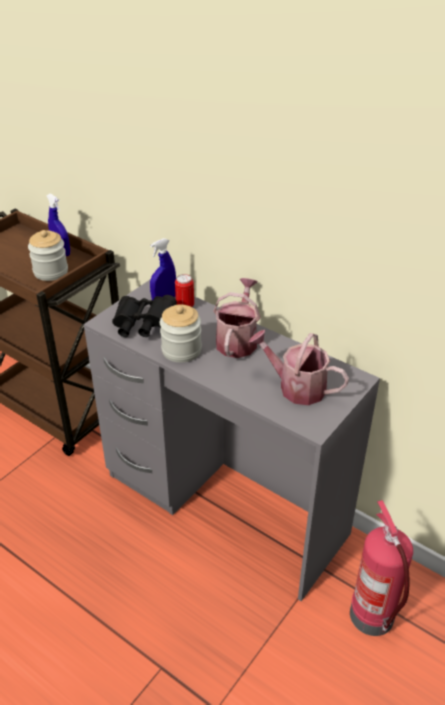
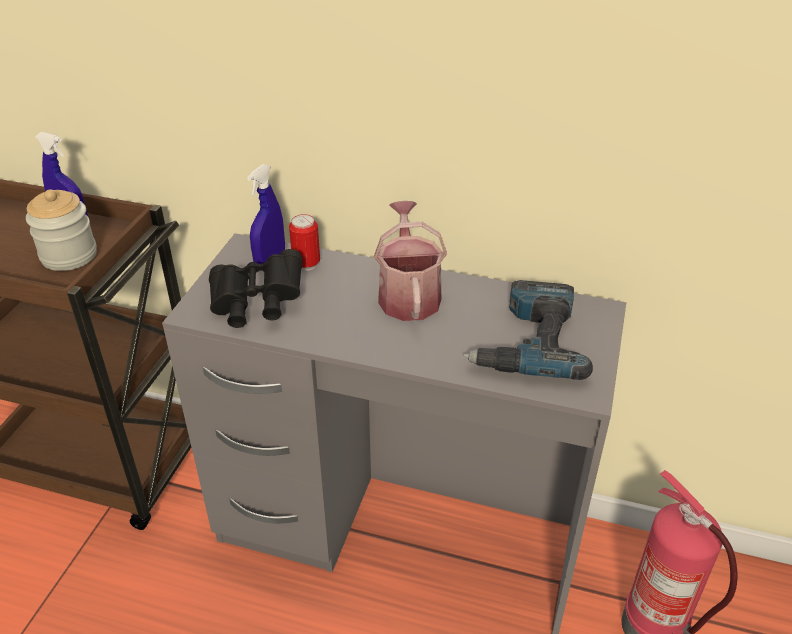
camera: 20 degrees left, 0 degrees up
(181, 350) = (336, 328): jar -> none
(296, 387) = (527, 341): watering can -> power drill

